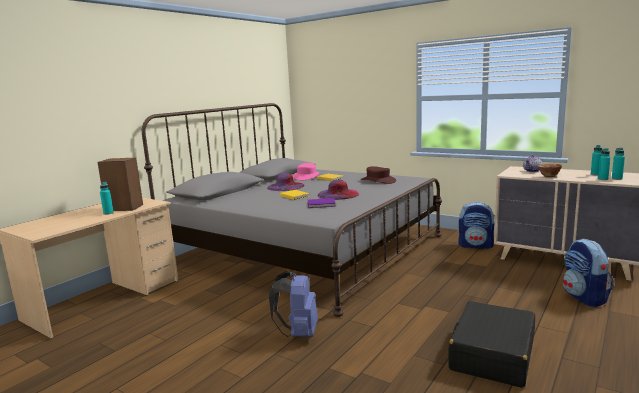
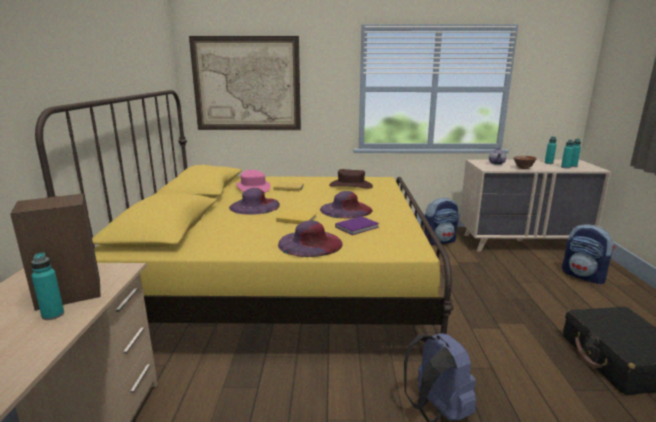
camera: 35 degrees left, 5 degrees up
(274, 208) = (310, 243): none -> purple hat
(305, 249) = (281, 282): grey bed -> yellow bed
(332, 97) = (247, 84): none -> picture

